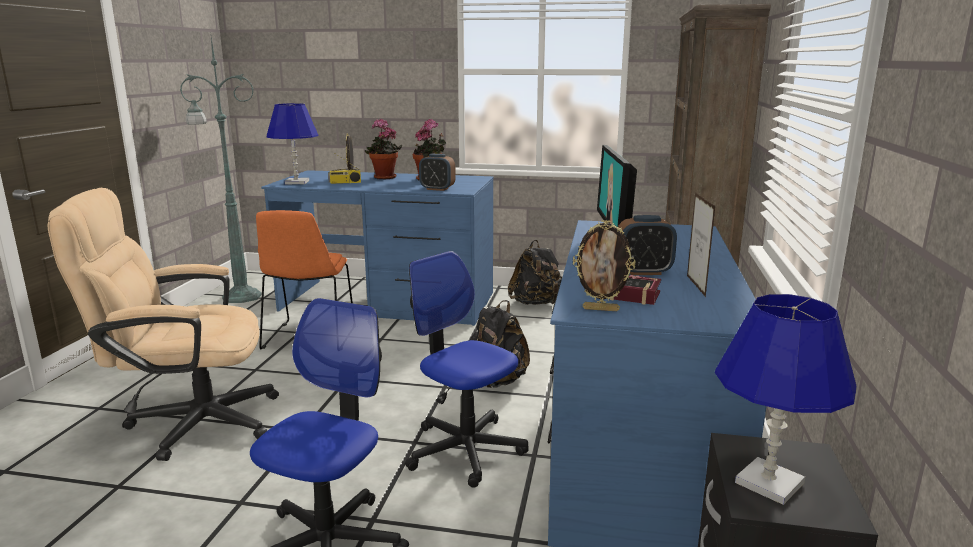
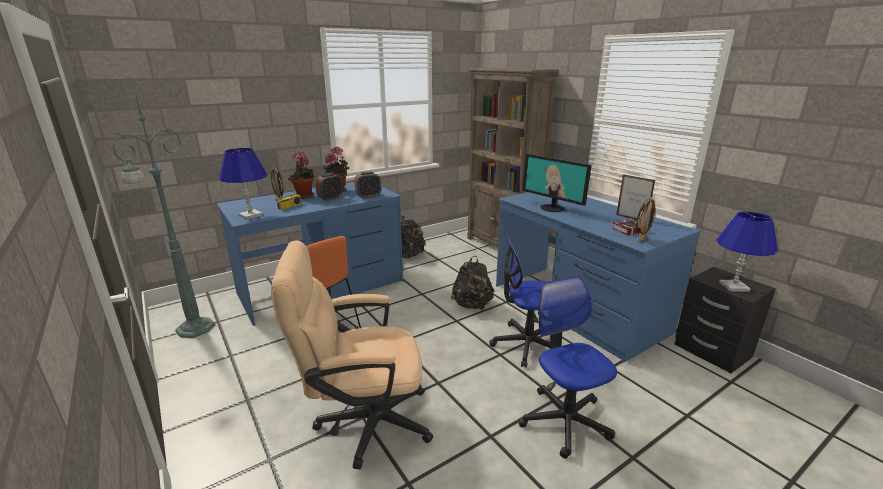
camera: 45 degrees left, 5 degrees up
(189, 422) = (363, 422): beige office chair -> beige office chair turned 45 degrees clockwise
(643, 272) = (601, 218): alarm clock -> alarm clock (330, 198)

